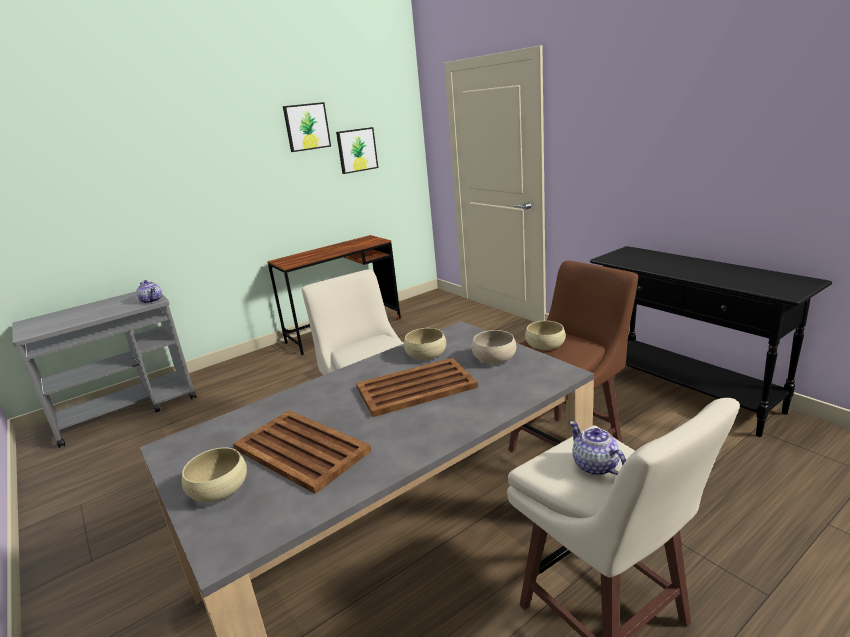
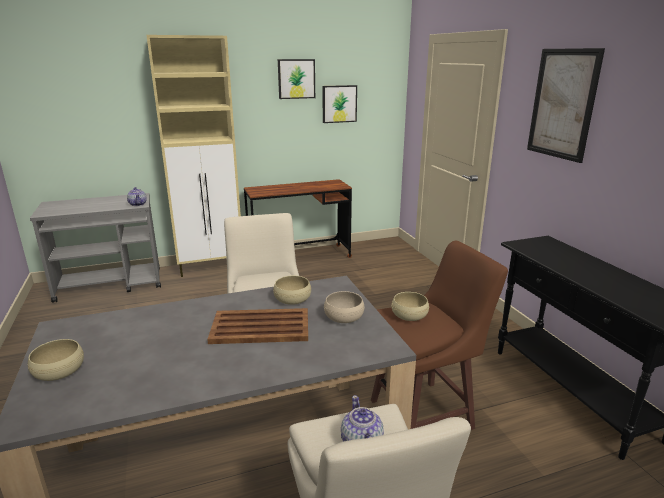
camera: 15 degrees right, 0 degrees up
(247, 363) = (211, 267): none -> beige cabinet
(301, 450) = (136, 357): brown tray -> none
(620, 112) = (562, 104): none -> picture

